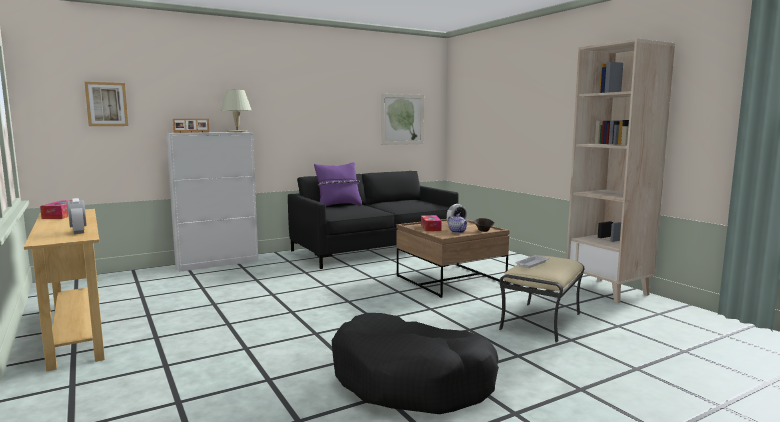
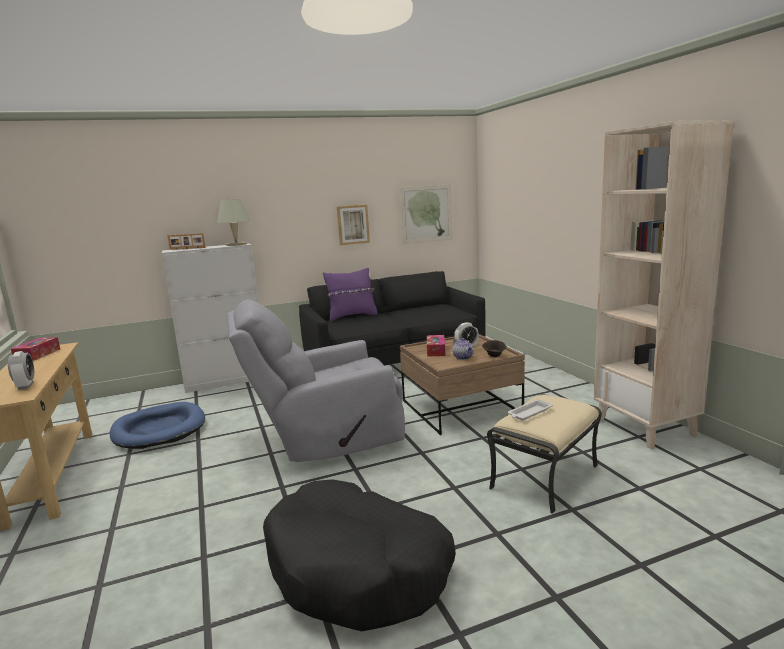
camera: 10 degrees right, 5 degrees up
(106, 104) = (99, 225): picture -> picture (353, 224)
(169, 297) = (159, 429): none -> blue dog bed
(337, 302) = (324, 439): none -> grey armchair

